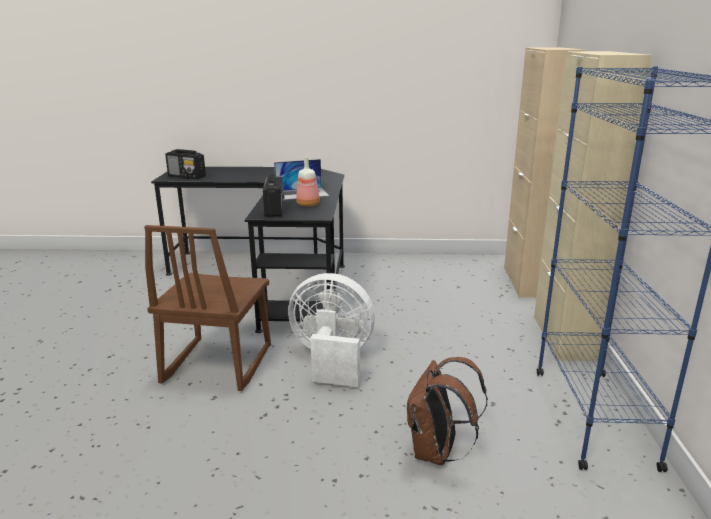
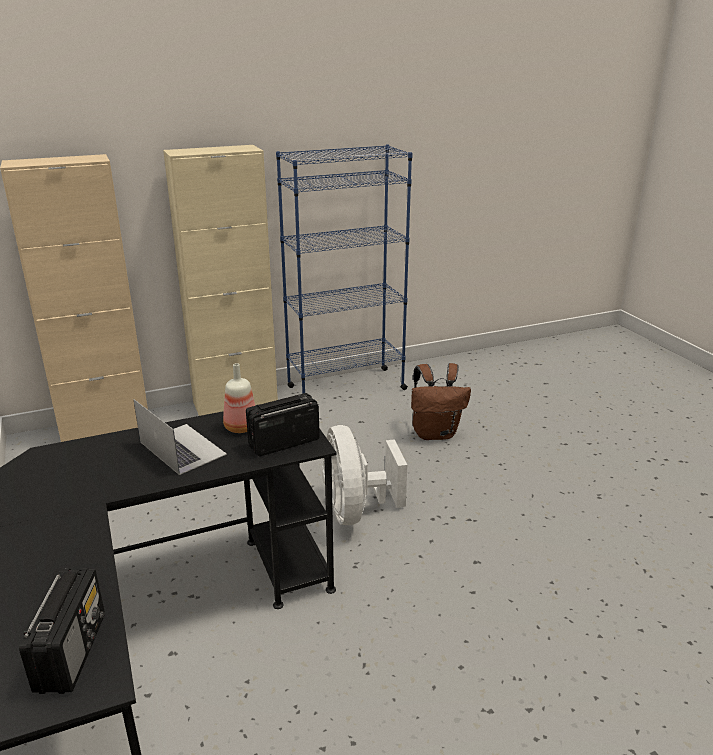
camera: 115 degrees left, 5 degrees up
(217, 364) = (424, 590): brown chair -> none

